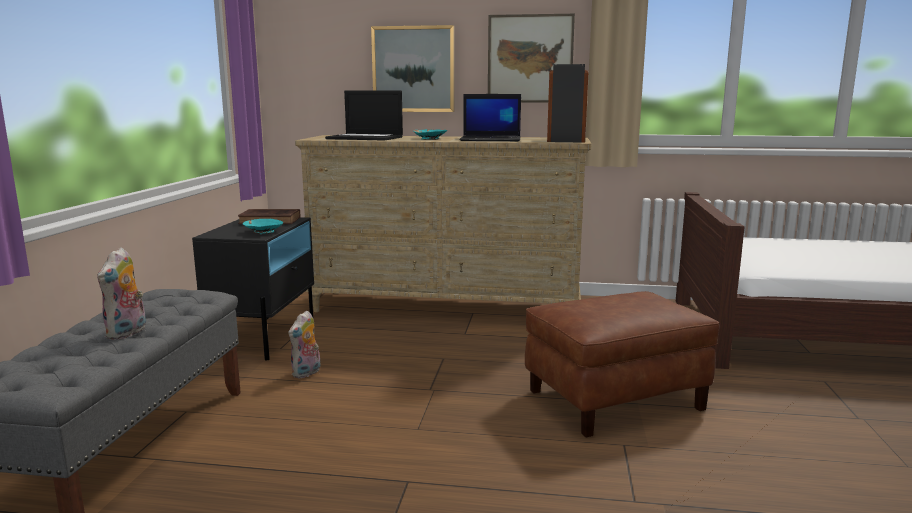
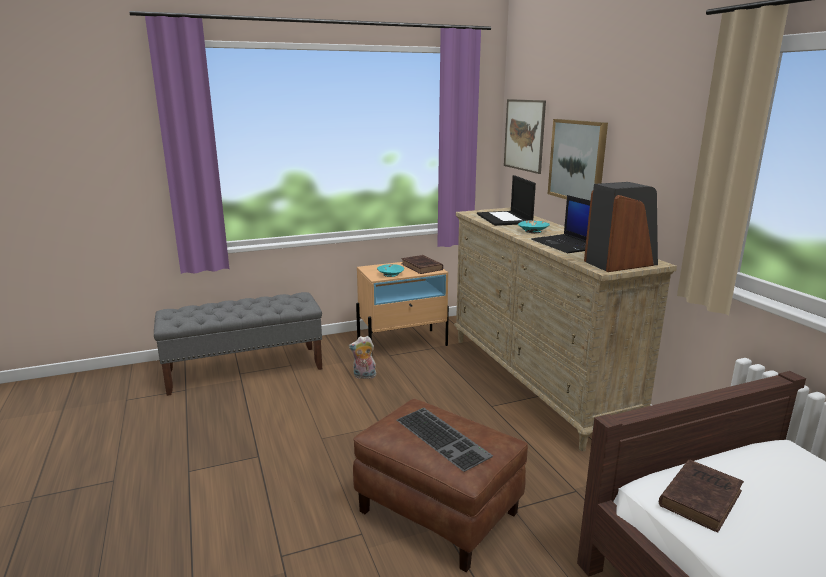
camera: 60 degrees right, 5 degrees up
(127, 333) = (237, 311): plush toy -> none
(265, 335) = (403, 343): black nightstand -> beige nightstand
(530, 59) = (660, 164): picture -> picture (524, 135)
(629, 306) = (444, 437): none -> keyboard
(768, 262) = (701, 497): none -> brown book

